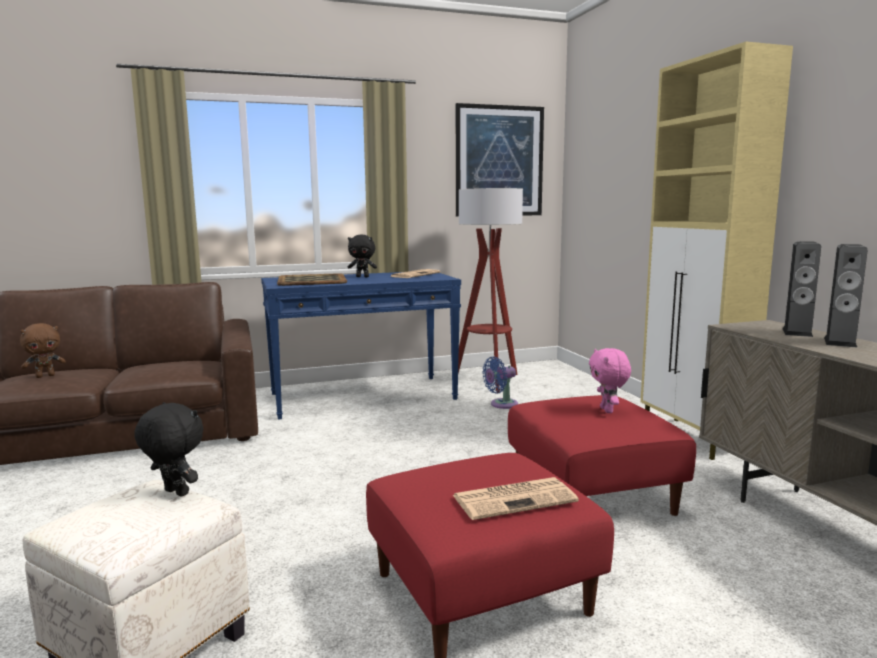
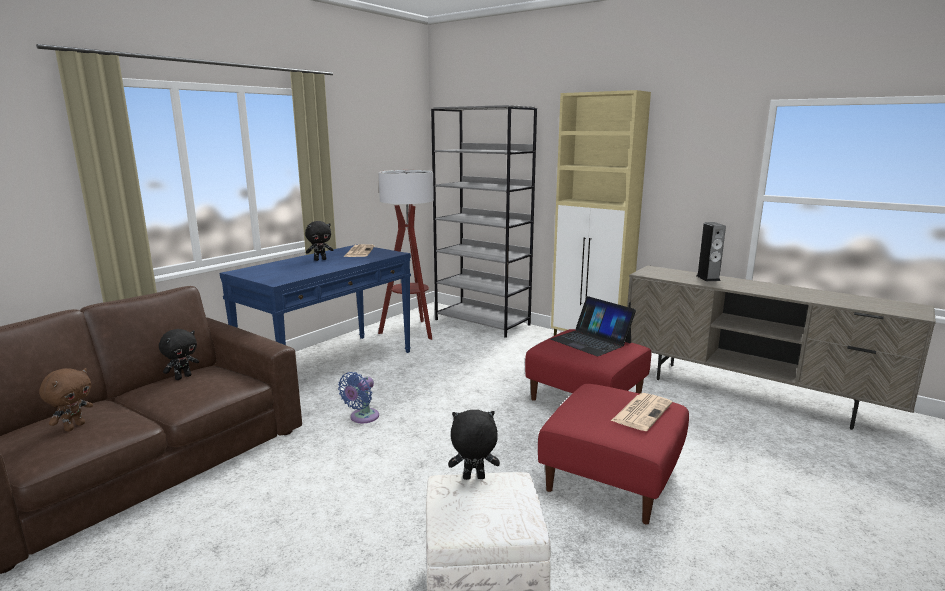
camera: 35 degrees left, 5 degrees up
(173, 362) = (183, 377): none -> black plush toy
(311, 280) = (285, 270): tray -> none
(499, 161) = (389, 143): picture -> none
(501, 404) = (447, 349): blue fan -> blue fan (362, 418)
(584, 387) = (483, 322): none -> grey bookcase
(608, 410) = (591, 341): pink plush toy -> laptop
(797, 332) = (678, 274): speaker -> none

